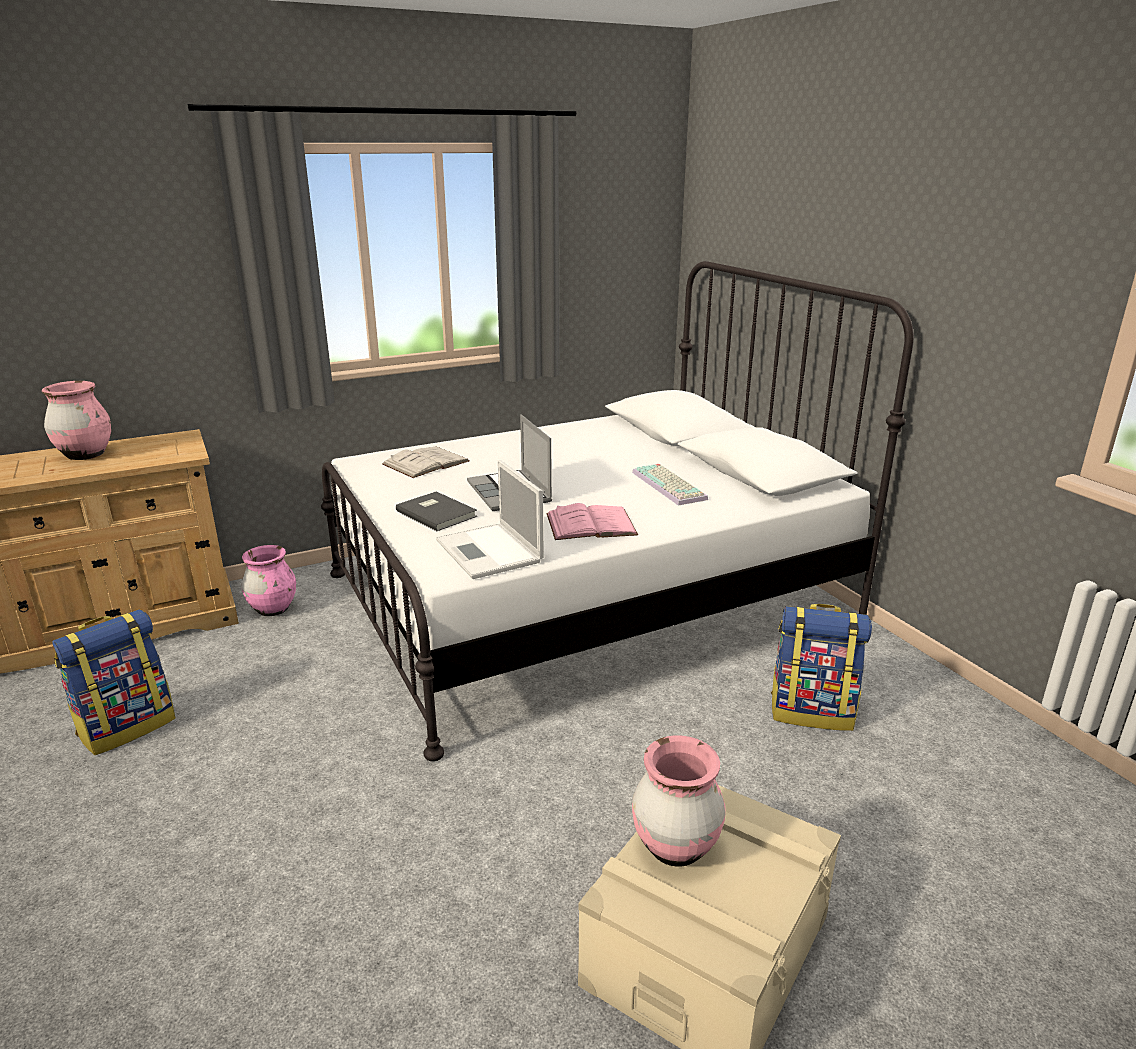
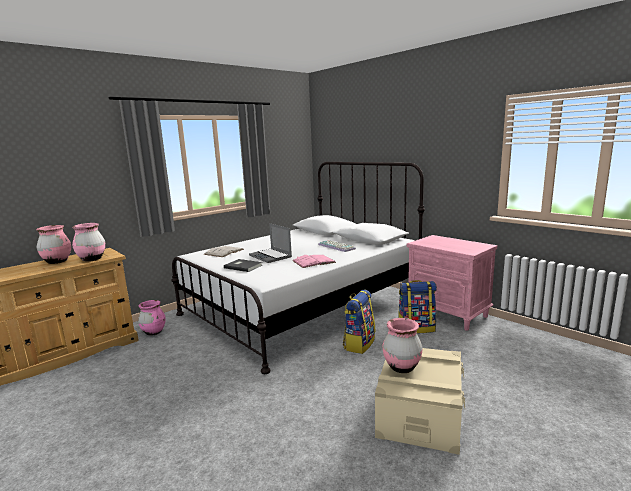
camera: 15 degrees left, 10 degrees down
(127, 726) = (101, 390): backpack -> backpack (359, 344)
(145, 459) = (92, 259): none -> pink vase
(490, 552) = (277, 275): laptop -> none
(910, 686) = (448, 314): none -> pink nightstand

